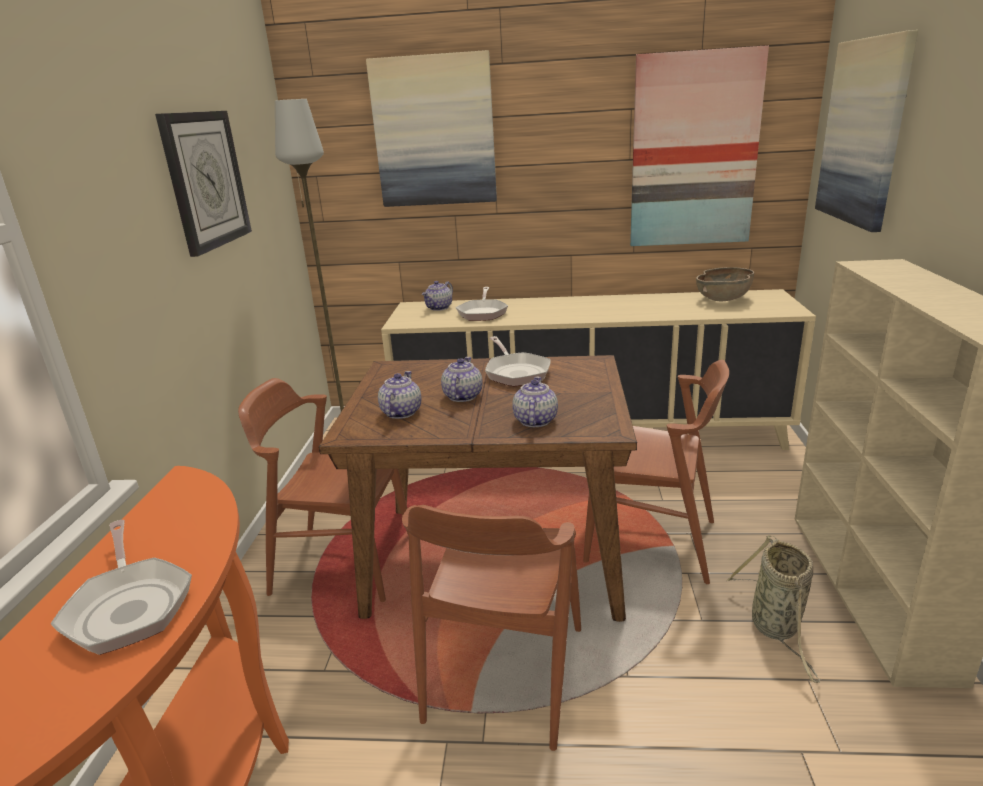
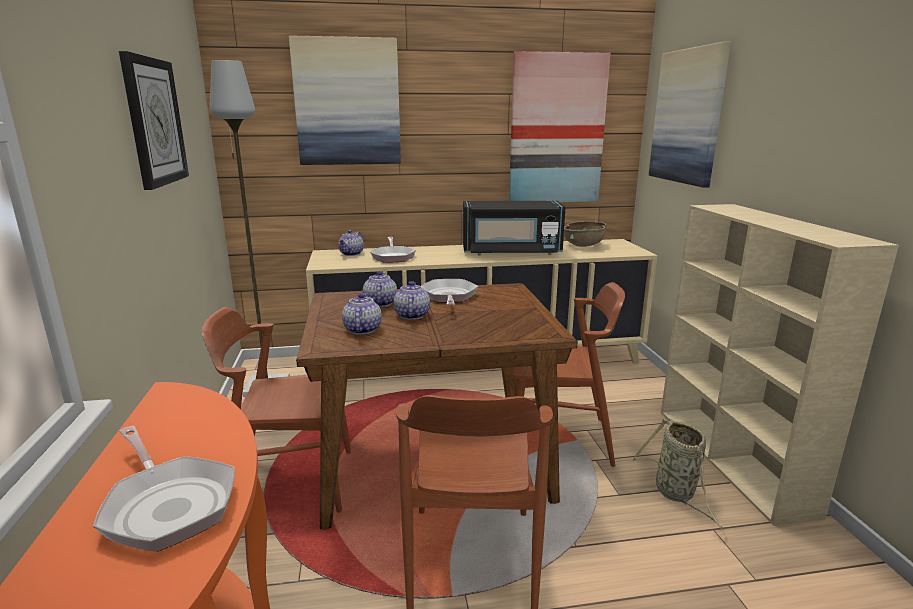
camera: 15 degrees left, 5 degrees down
(516, 372) = (448, 297): frying pan -> frying pan turned 150 degrees counterclockwise
(534, 420) = (485, 330): teapot -> teapot (380, 303)
(624, 308) = (511, 252): none -> black microwave

